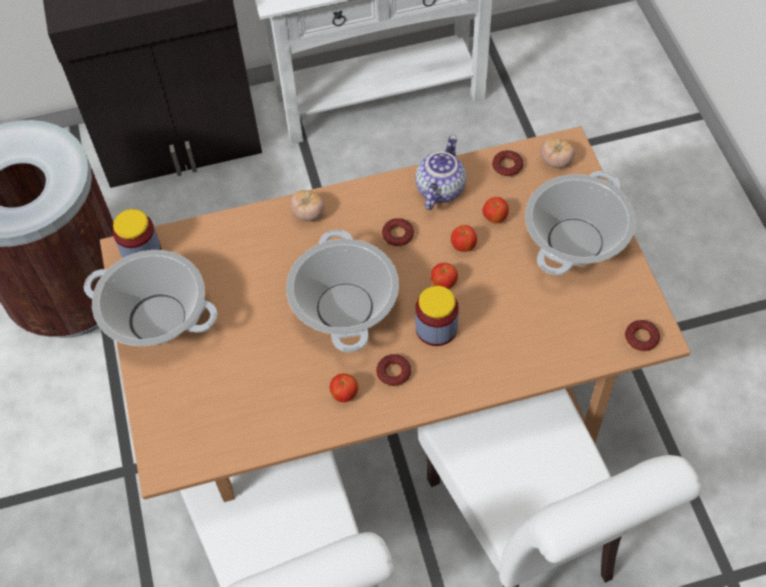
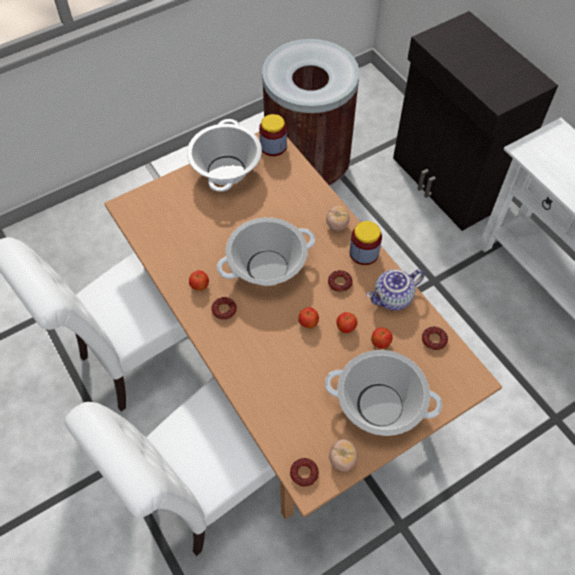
camera: 70 degrees right, 0 degrees up
(436, 328) = (268, 327): jar -> jar (364, 253)
(439, 188) = (392, 299): teapot -> teapot turned 150 degrees clockwise
(555, 162) = (454, 374): tomato -> tomato (342, 459)

